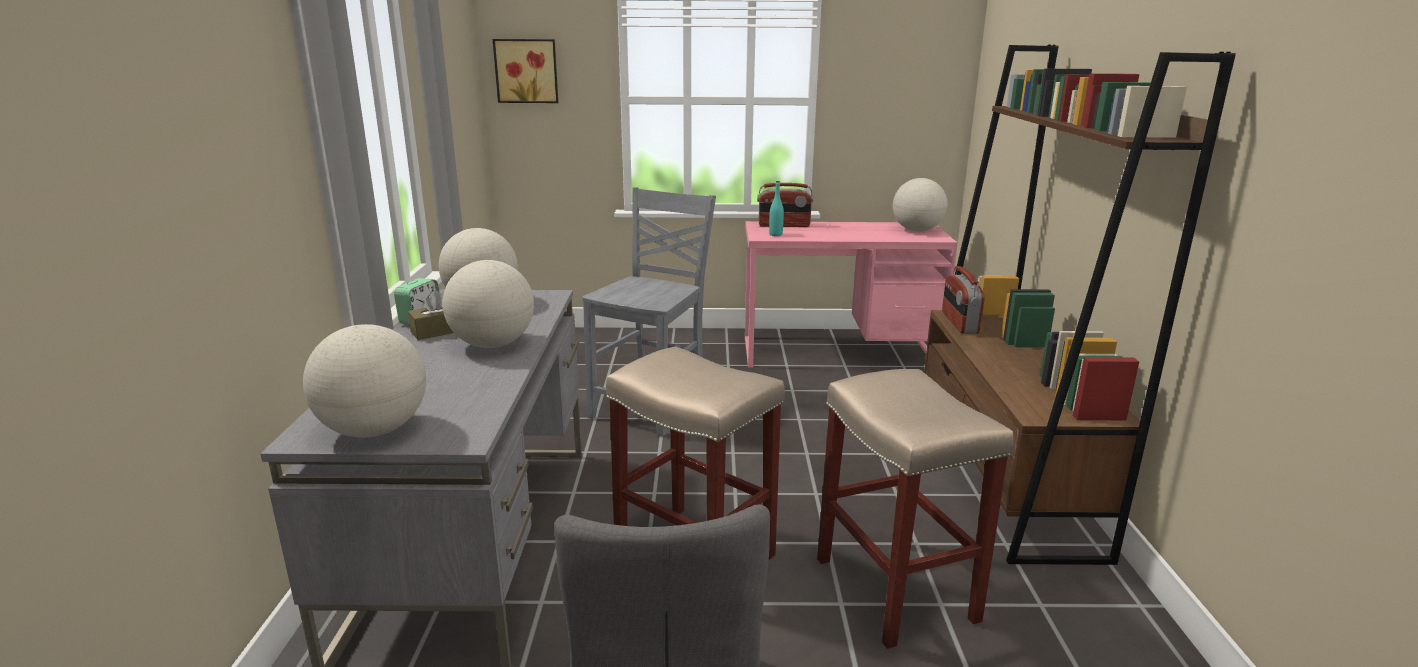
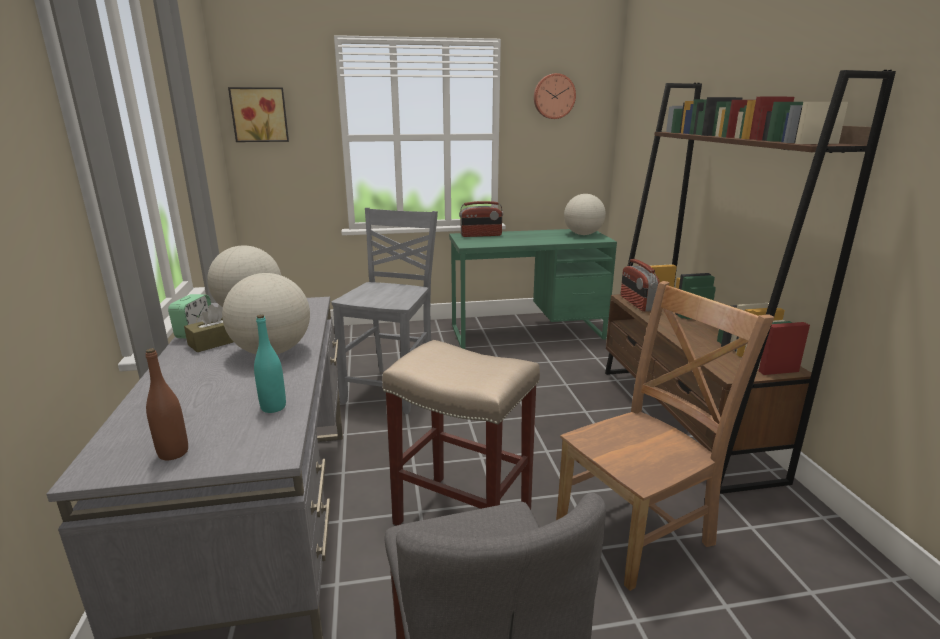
camera: 10 degrees left, 0 degrees up
(374, 431) = (173, 453): globe -> brown bottle
(775, 234) = (478, 242): turquoise bottle -> turquoise bottle (273, 407)
(838, 352) = (527, 332): pink desk -> green desk
(890, 51) = (554, 96): none -> wall clock
(897, 590) = (638, 529): beige stool -> brown chair

